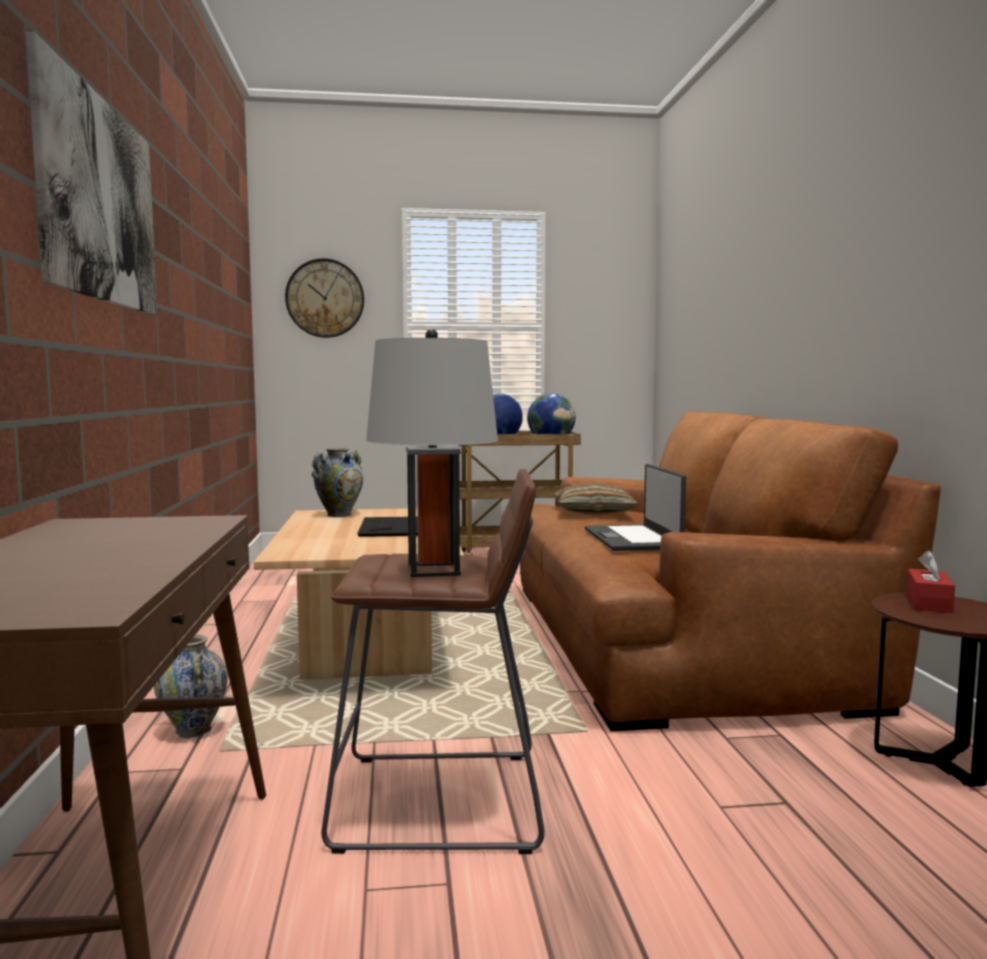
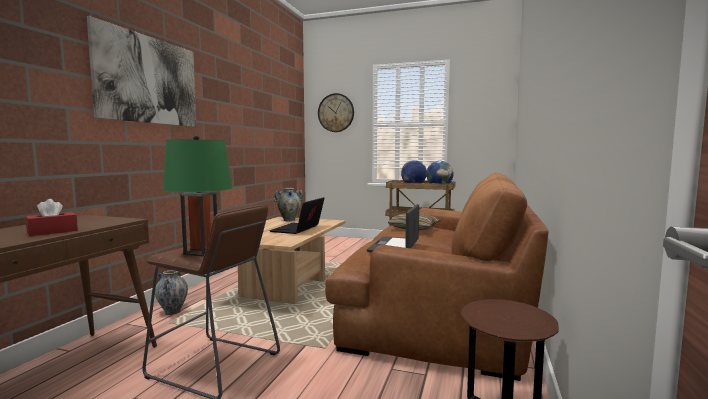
camera: 25 degrees right, 0 degrees up
(433, 570) = (201, 252): grey table lamp -> green table lamp
(928, 603) = (506, 309): red tissue box -> red tissue box (52, 231)

